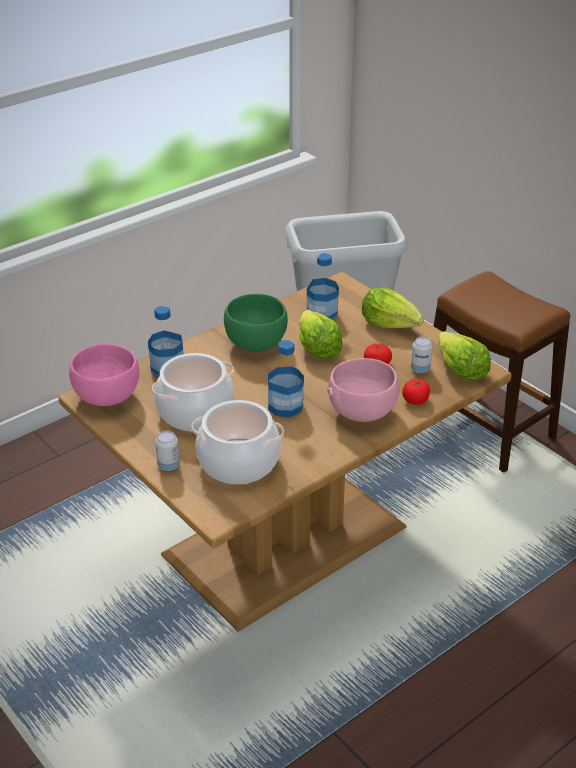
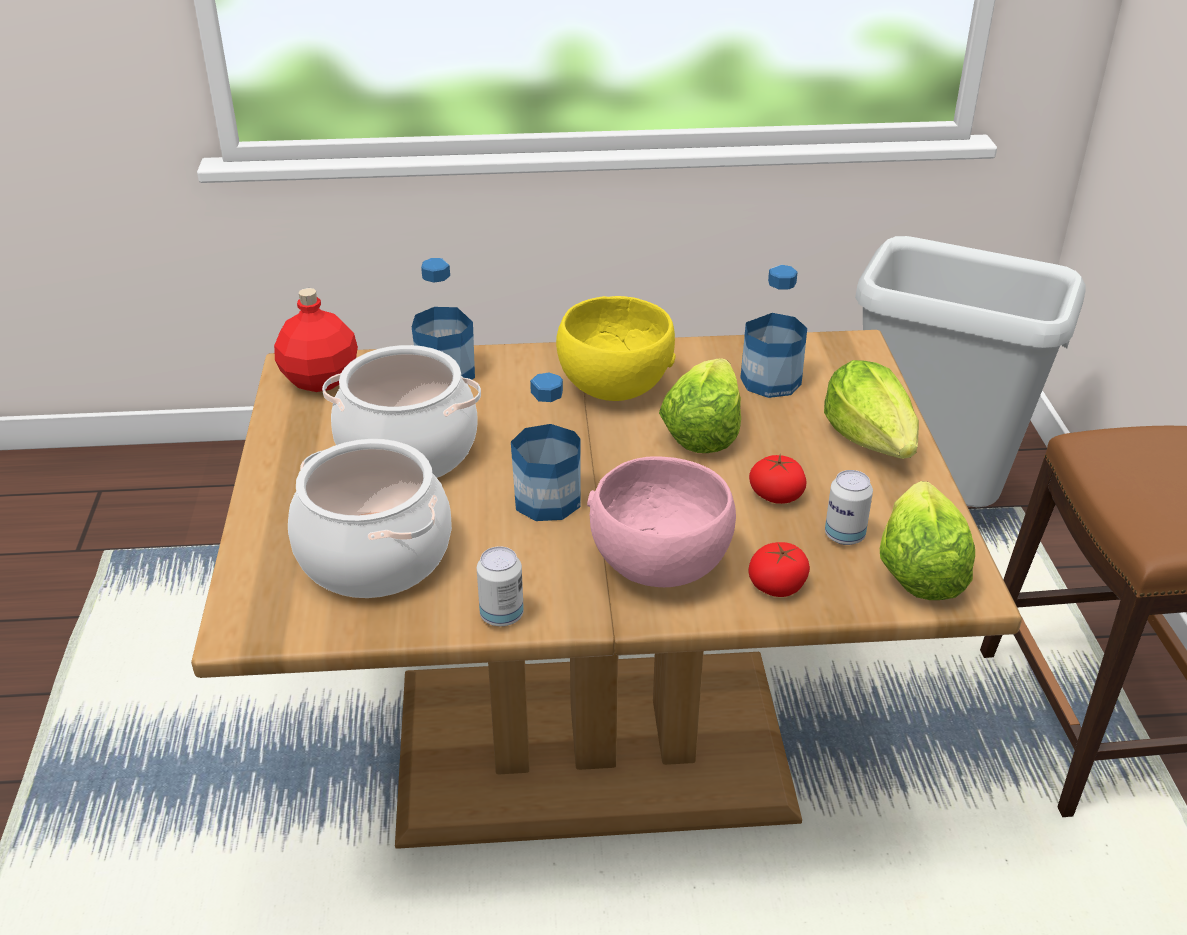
camera: 35 degrees right, 0 degrees up
(106, 397) = (319, 380): pink bowl -> red bottle
(168, 465) = (274, 514): can -> can (501, 615)
(255, 343) = (614, 386): green bowl -> yellow bowl

